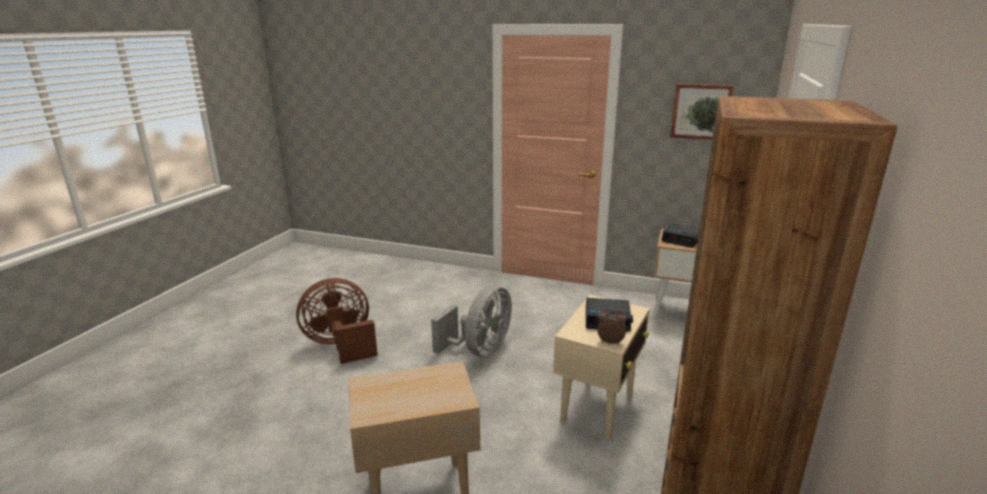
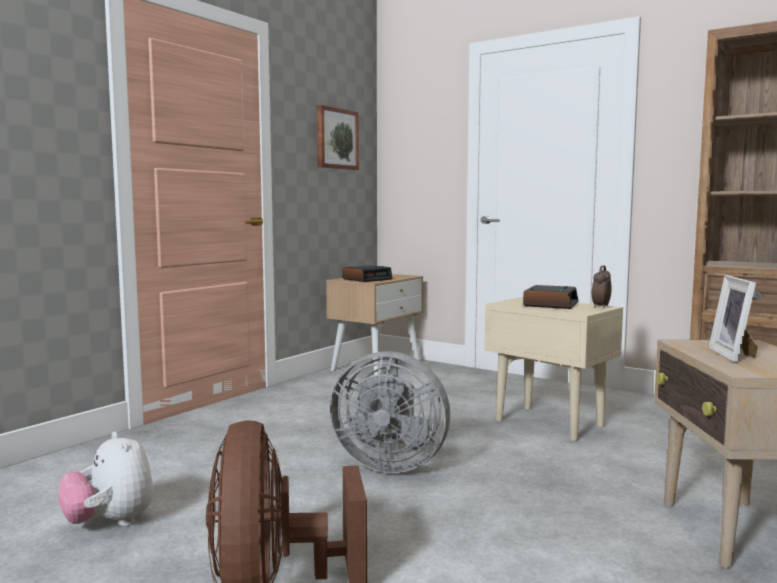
camera: 75 degrees left, 15 degrees down
(391, 299) = (110, 523): none -> plush toy
(411, 386) = (735, 355): none -> picture frame
(479, 350) = (389, 464): grey fan -> grey fan turned 150 degrees clockwise

